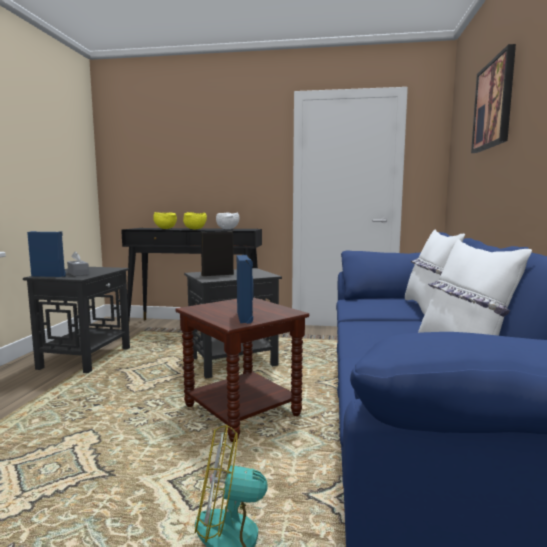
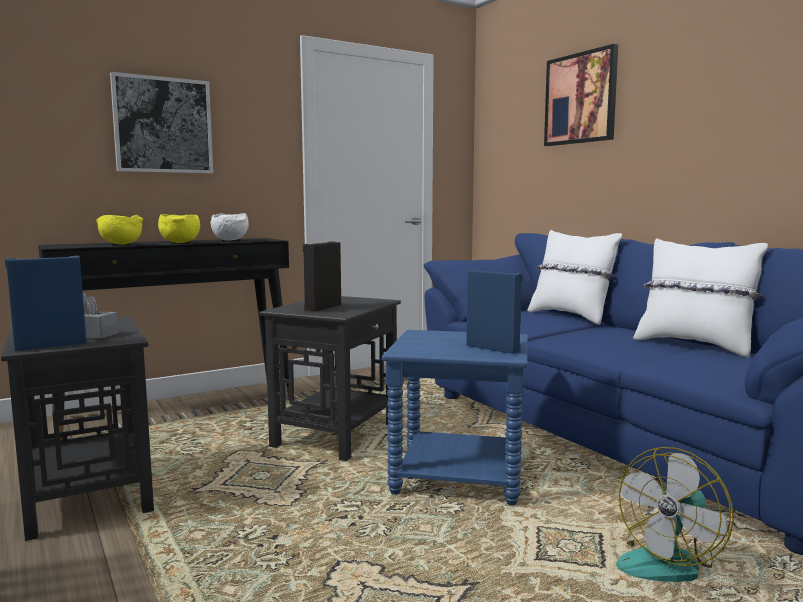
camera: 40 degrees left, 0 degrees up
(205, 160) = (163, 125): none -> picture
(243, 411) = (458, 477): brown side table -> blue side table

